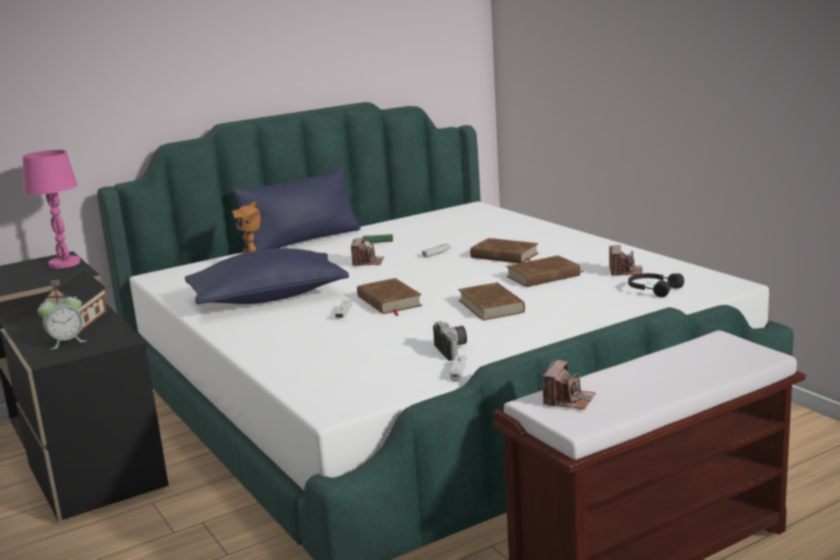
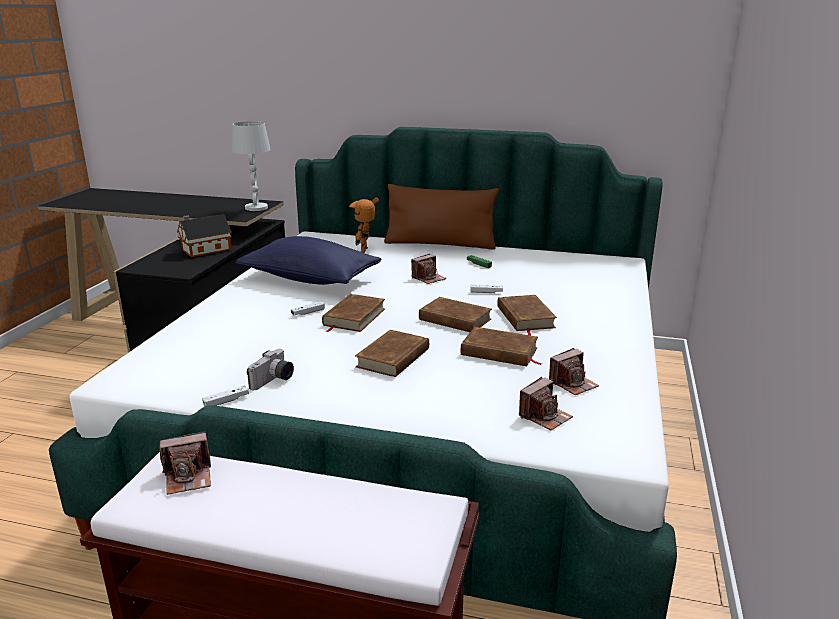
camera: 45 degrees right, 5 degrees up
(65, 263) = (256, 208): pink table lamp -> white table lamp
(66, 342) = (168, 261): alarm clock -> none
(302, 241) = (440, 244): blue pillow -> brown pillow
(465, 274) = (455, 320): none -> brown book
(653, 289) = (544, 416): black headphones -> camera

